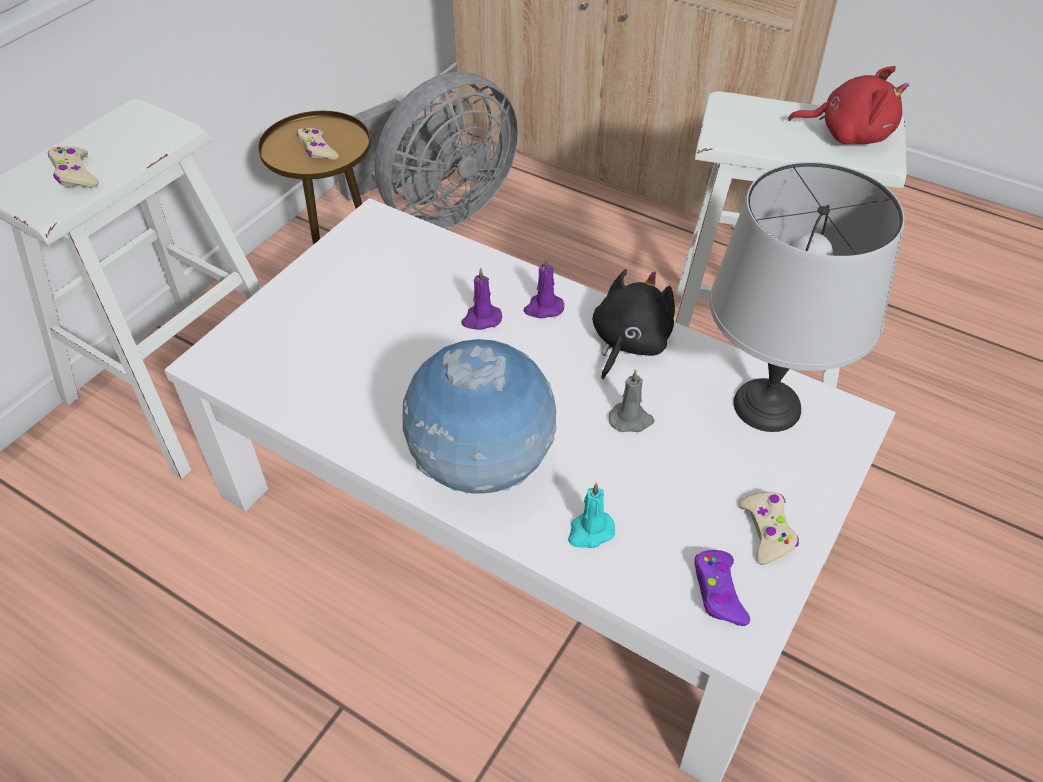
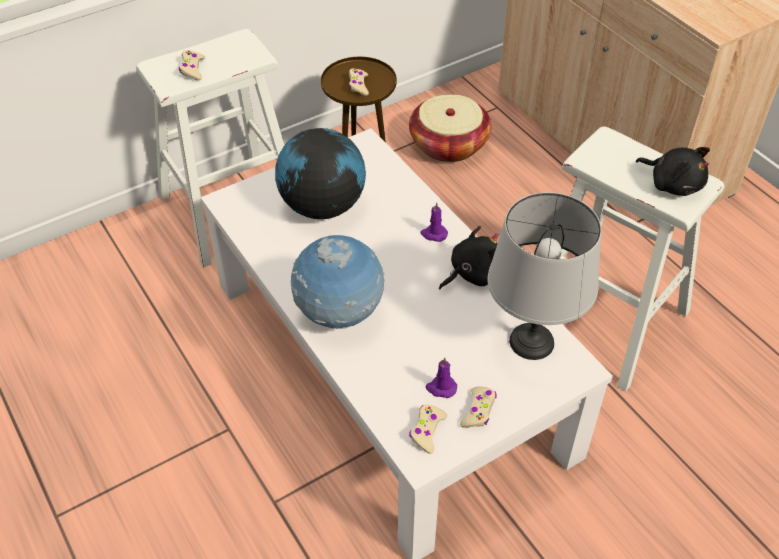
camera: 25 degrees right, 0 degrees up
(363, 322) = (322, 206): none -> globe
(436, 211) = (449, 145): grey fan -> basket
(481, 319) = (392, 228): purple candle -> purple candle (441, 388)
(590, 532) = (377, 371): turquoise candle -> none
(631, 420) = (442, 319): grey candle -> none
(718, 592) = (427, 431): purple game controller -> beige game controller
(848, 134) = (673, 184): red plush toy -> black plush toy

